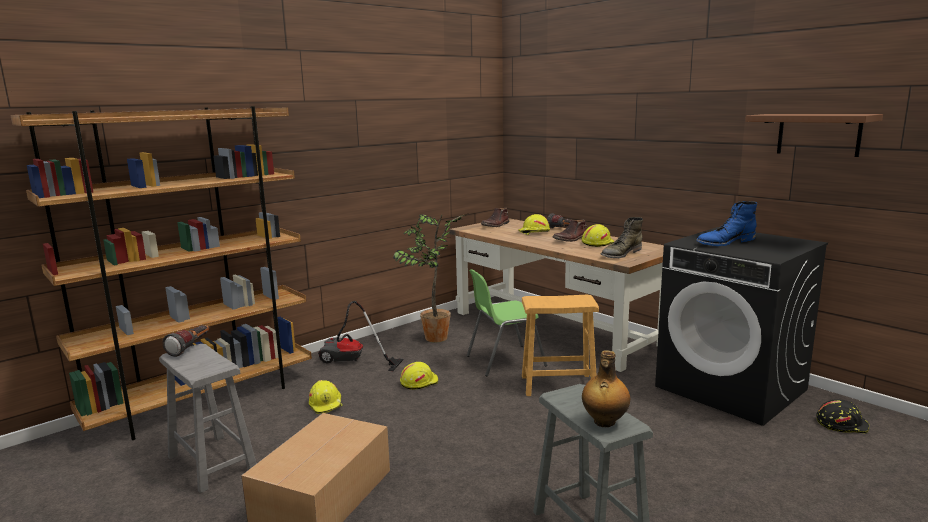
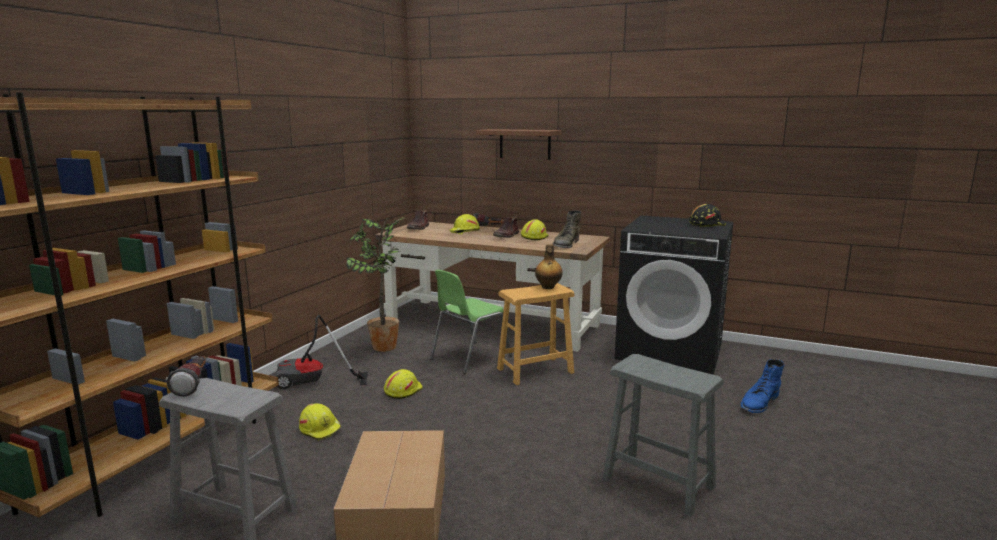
camera: 25 degrees left, 0 degrees up
(604, 422) = (685, 379): bottle -> bottle (548, 287)
(725, 242) = (665, 226): blue boot -> blue boot (759, 402)
(818, 134) = (721, 134): brown shelf -> brown shelf (525, 144)
(841, 424) = (761, 364): black hard hat -> black hard hat (706, 224)

